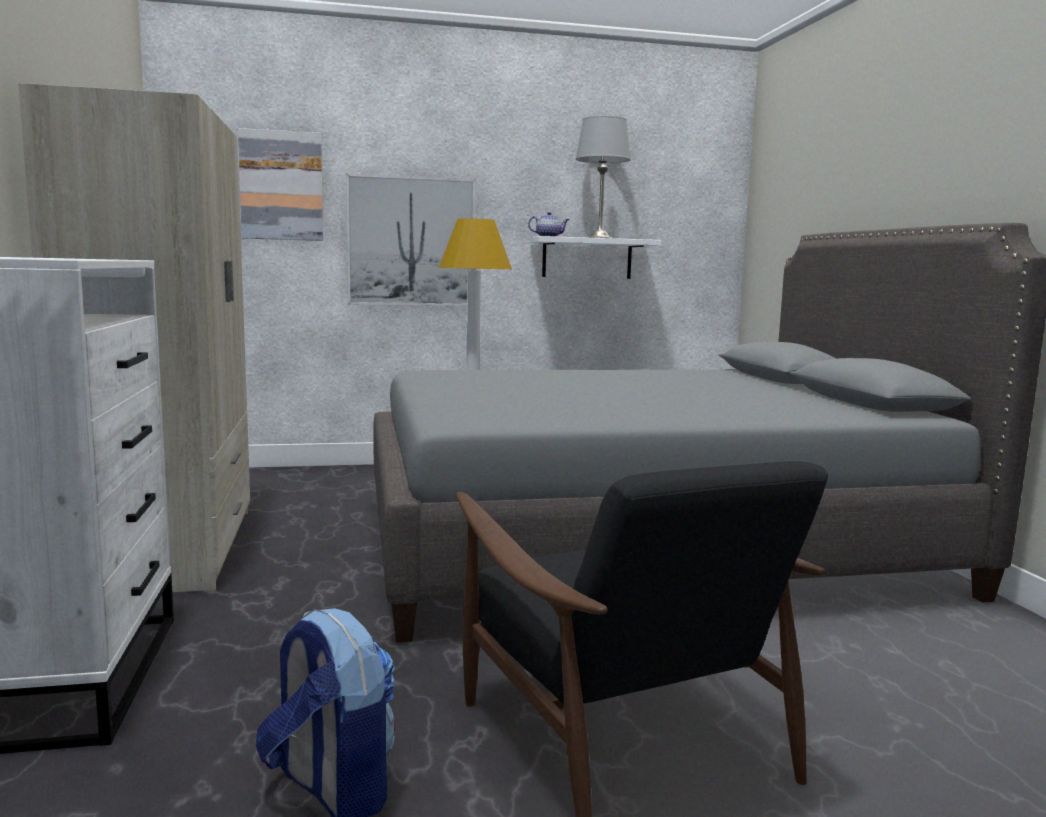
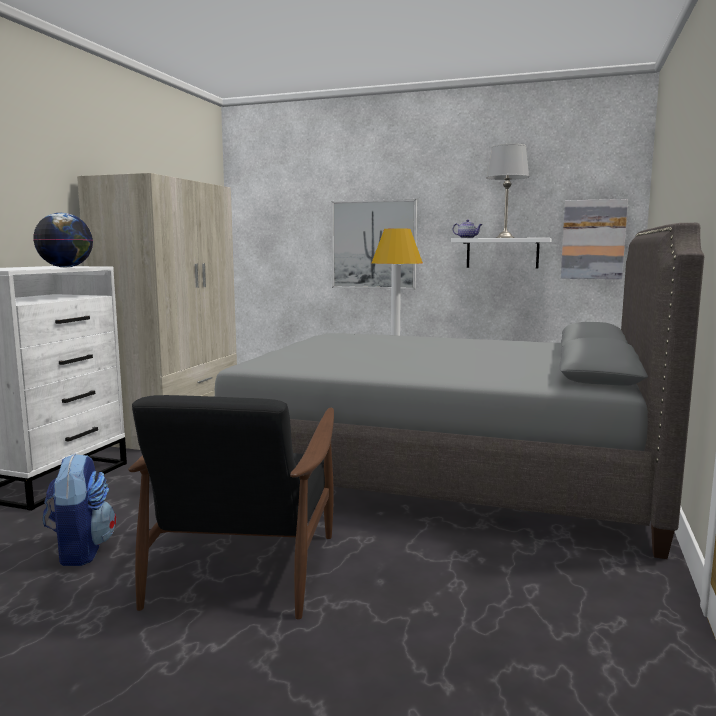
camera: 30 degrees right, 0 degrees up
(101, 258) = (66, 267): none -> globe
(281, 186) = (295, 211): picture -> picture (593, 239)

